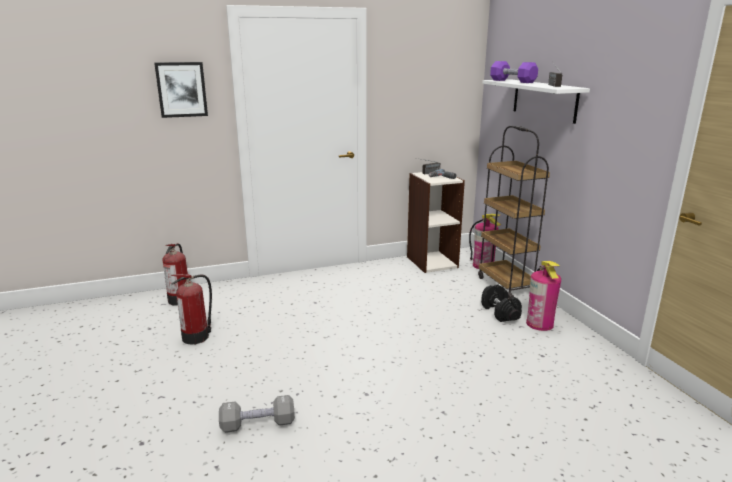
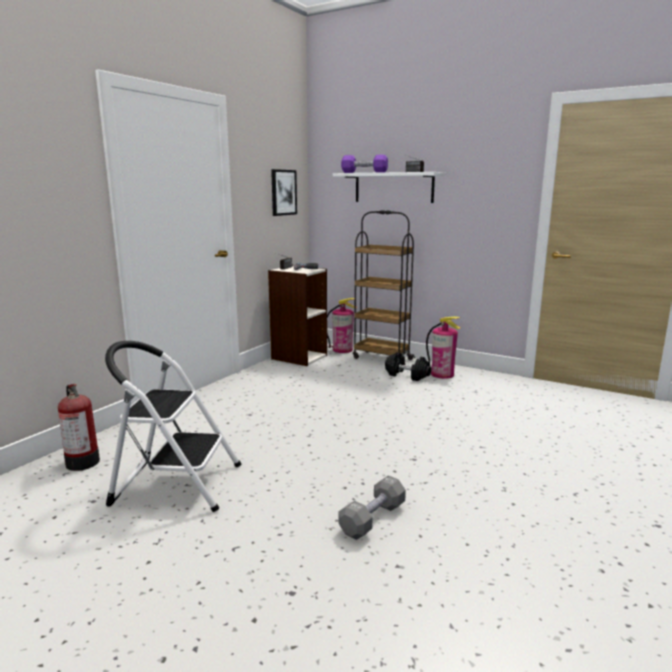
camera: 40 degrees left, 5 degrees down
(181, 89) = (49, 174): picture -> picture (283, 192)
(197, 336) = (173, 484): fire extinguisher -> step ladder

